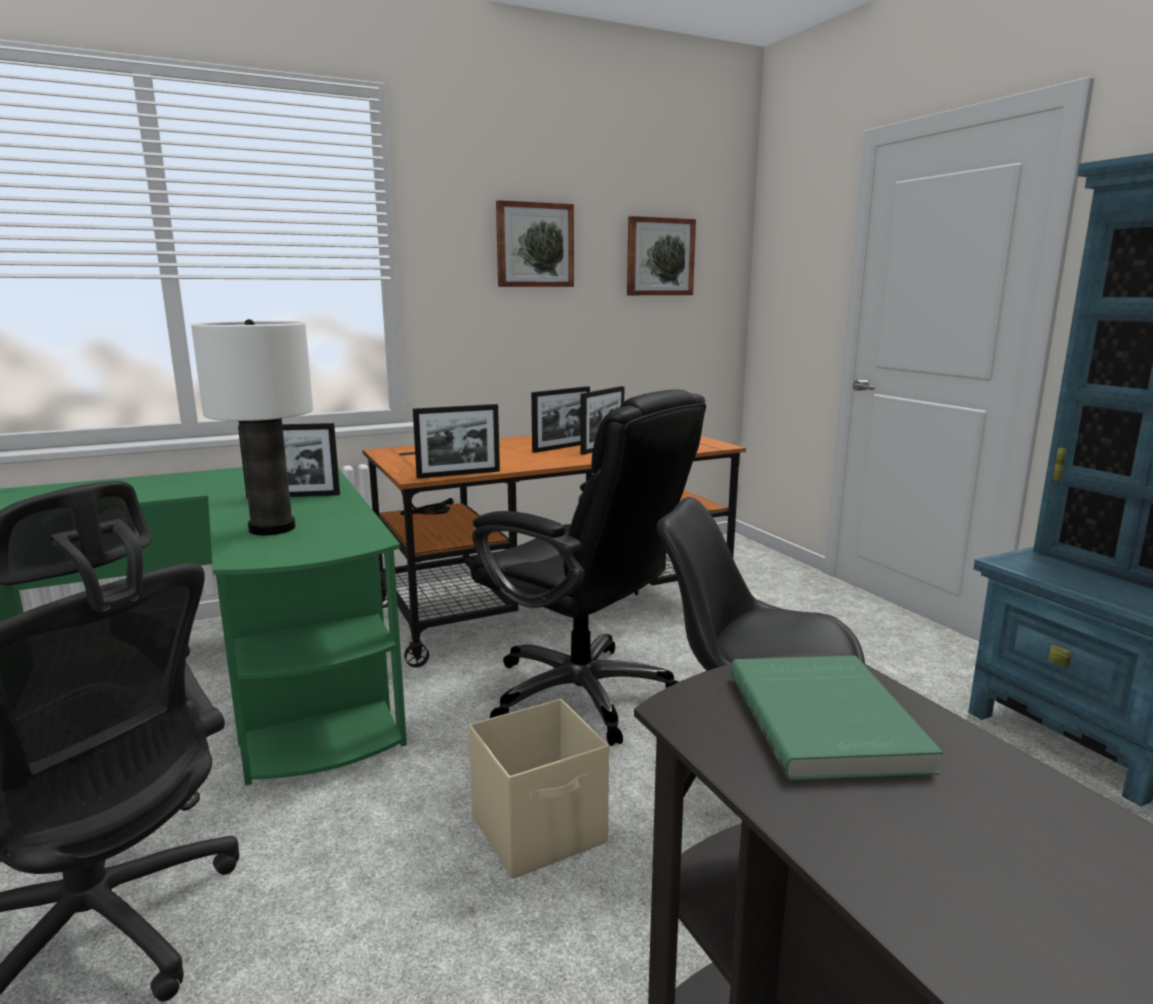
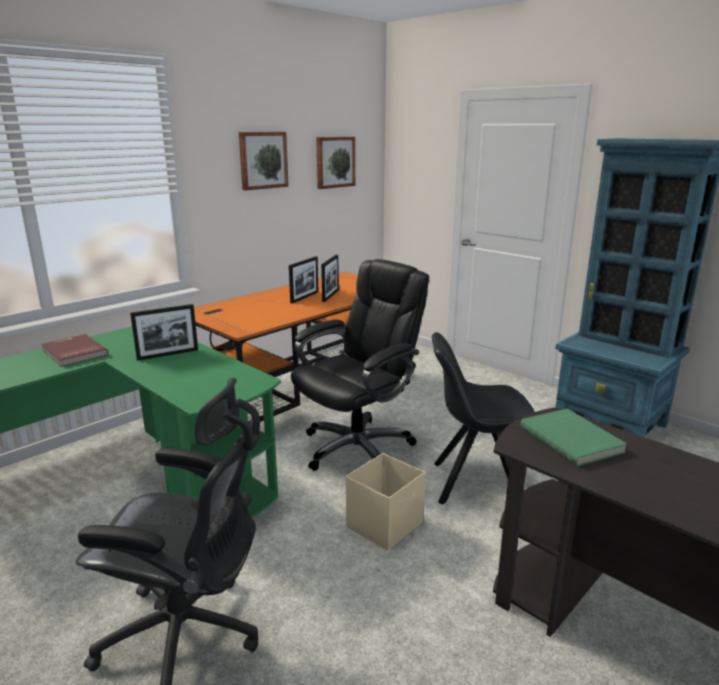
camera: 20 degrees left, 5 degrees up
(187, 482) = (73, 353): none -> red book
(272, 528) = (187, 380): white table lamp -> none
(458, 474) = (264, 326): picture frame -> none
(582, 693) = (357, 448): black office chair -> black office chair turned 60 degrees counterclockwise

